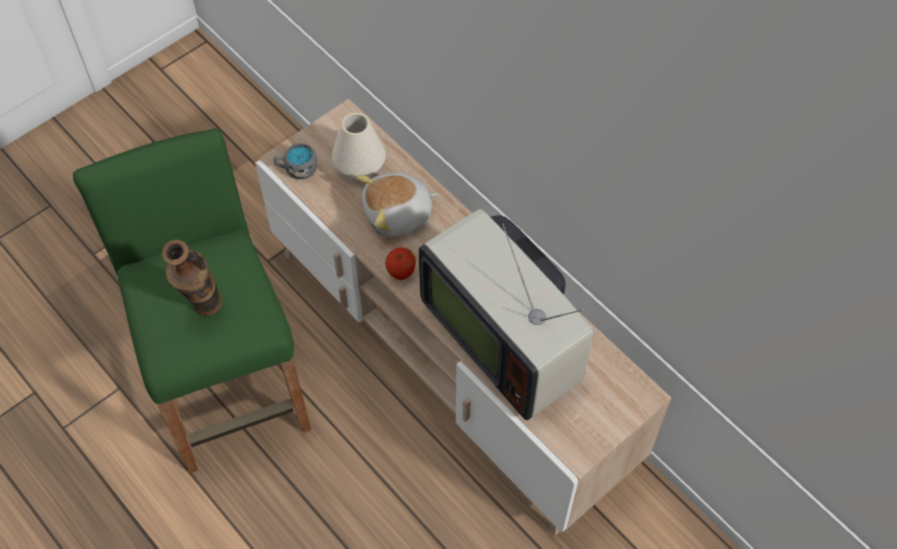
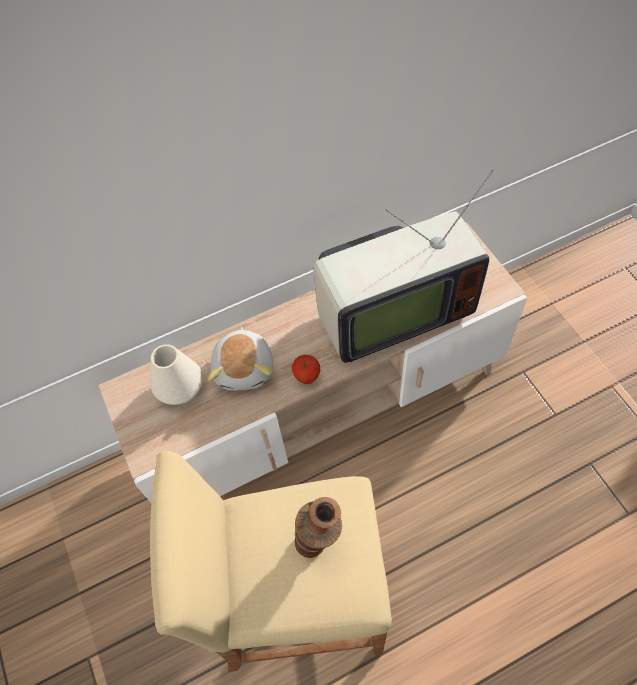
camera: 70 degrees left, 0 degrees up
(229, 383) = (299, 600): green stool -> beige stool
(296, 169) = (160, 445): grey mug -> none

